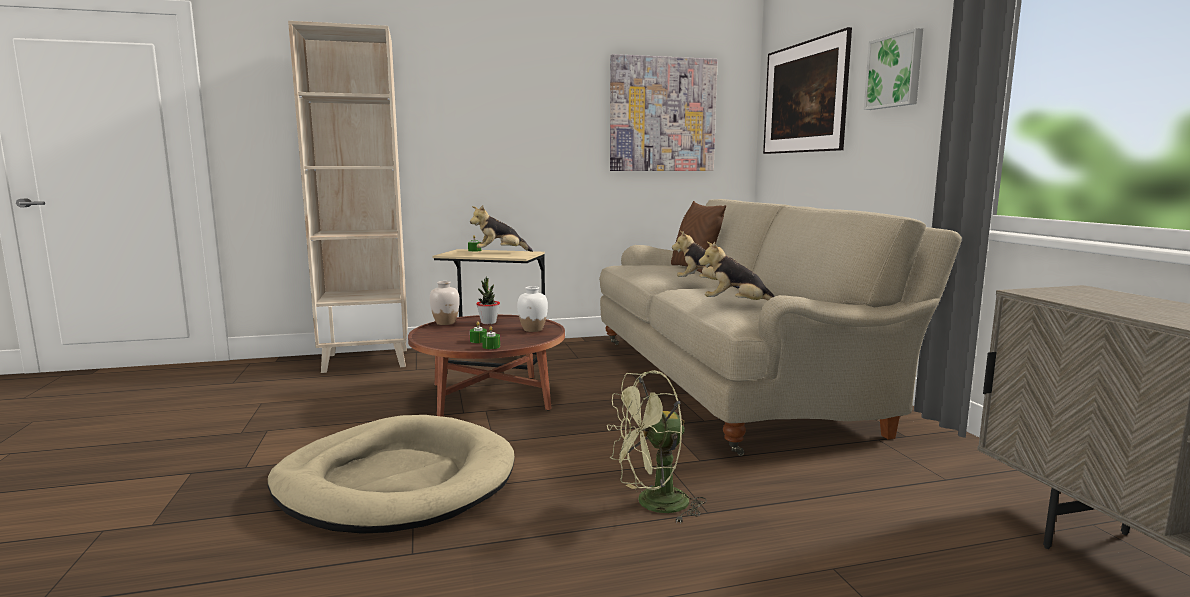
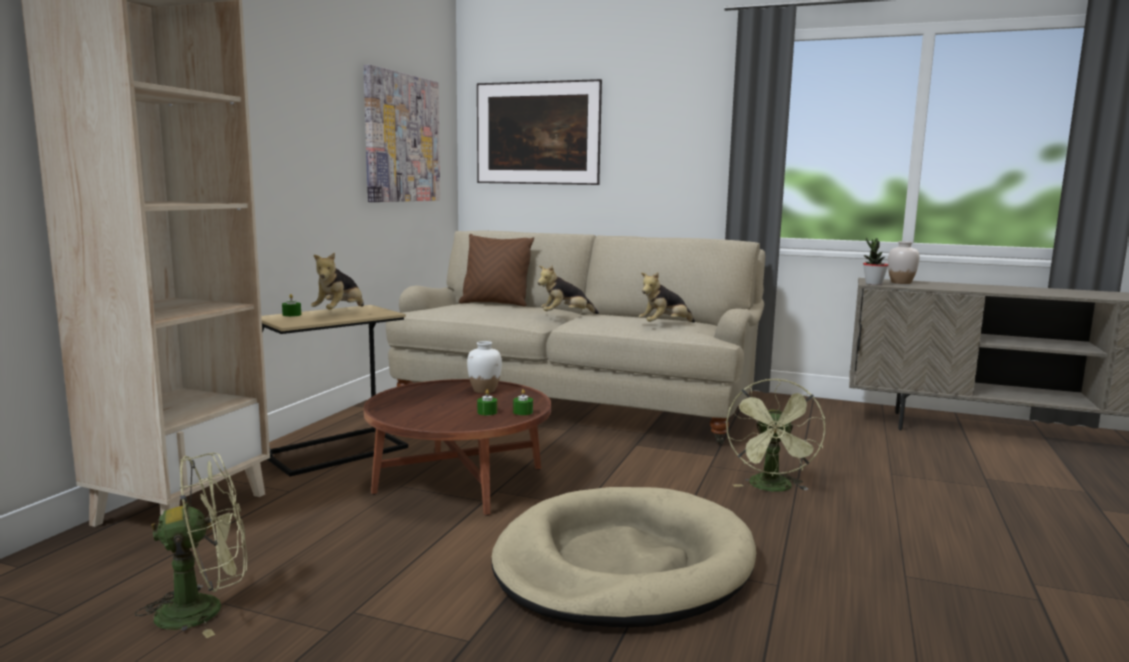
camera: 55 degrees left, 0 degrees up
(252, 402) = (205, 609): none -> green fan
(445, 323) = (385, 408): white vase -> white vase (900, 283)
(488, 322) = (418, 396): potted plant -> potted plant (873, 284)
(895, 71) = (659, 125): picture -> none

